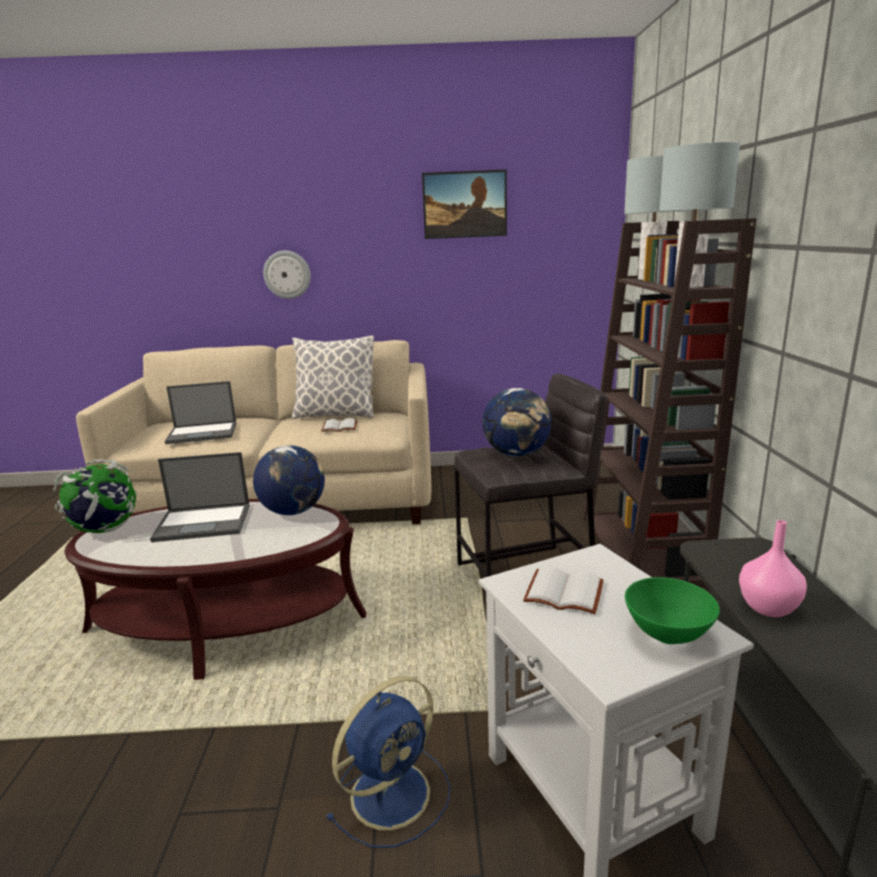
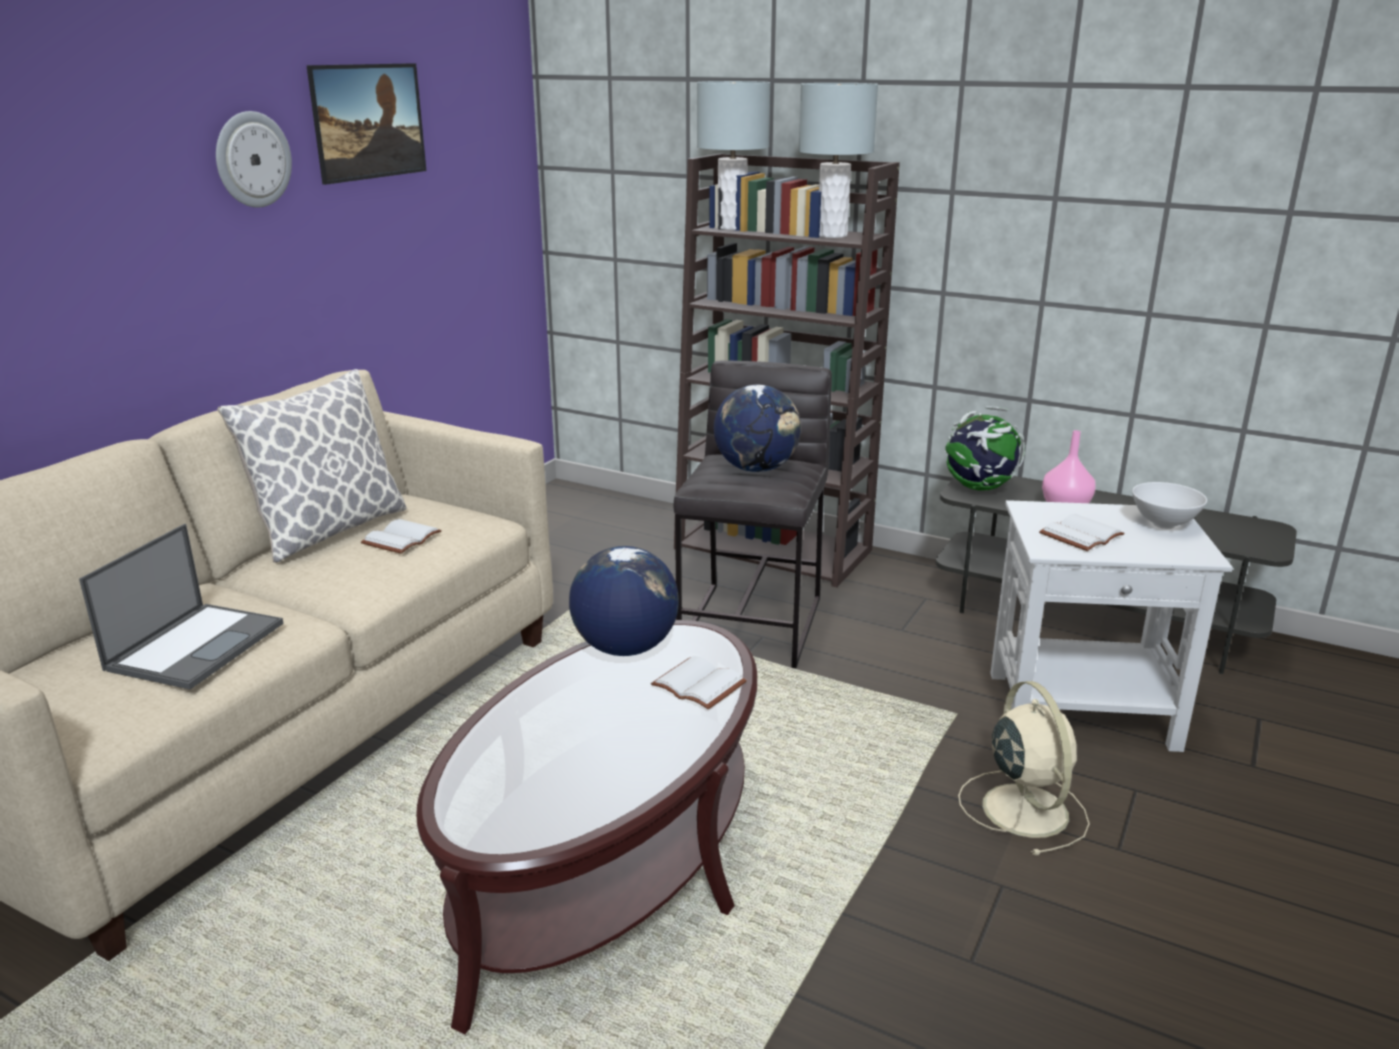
camera: 60 degrees left, 5 degrees up
(105, 529) = (468, 817): globe -> globe (979, 488)
(204, 522) = (567, 720): laptop -> none
(262, 541) = (696, 685): none -> white book
(287, 274) = (100, 280): wall clock -> wall clock (252, 159)
(393, 792) = (1023, 808): blue fan -> beige fan
(668, 635) = (1163, 524): green bowl -> white bowl

